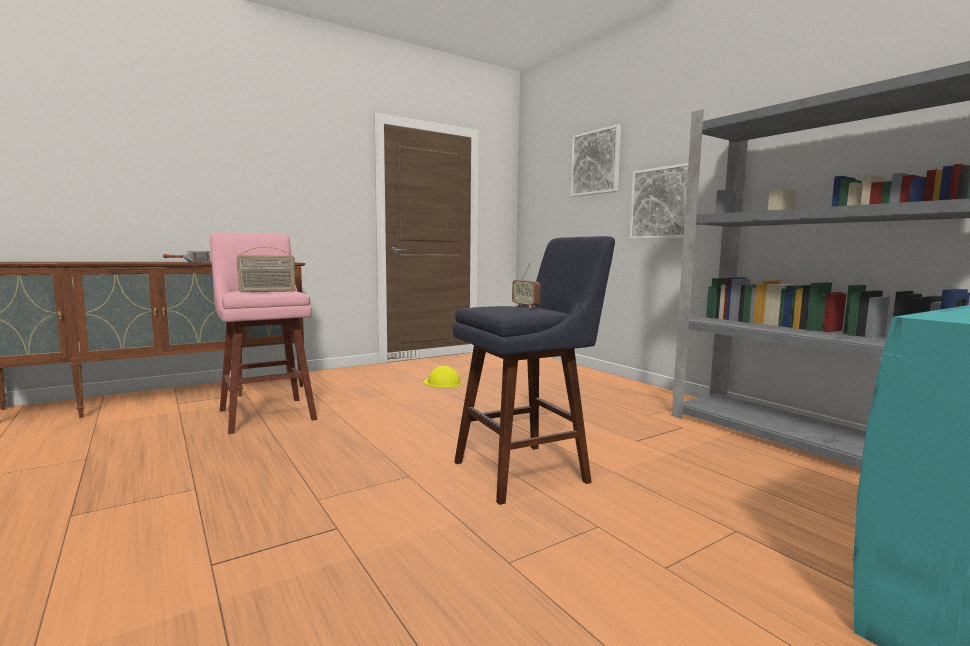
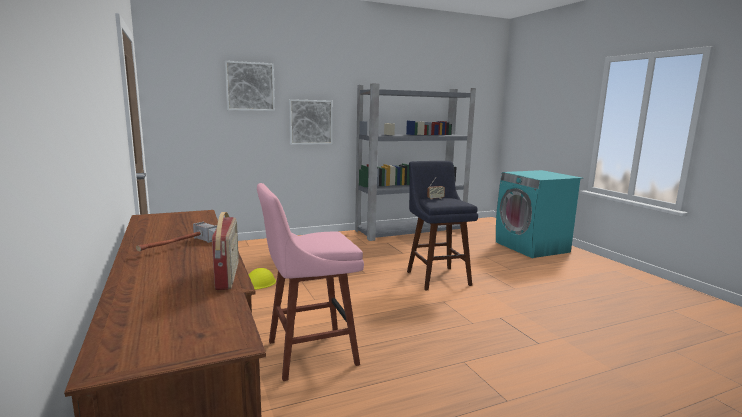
camera: 80 degrees left, 5 degrees up
(267, 291) = (331, 237): radio -> radio (228, 275)

